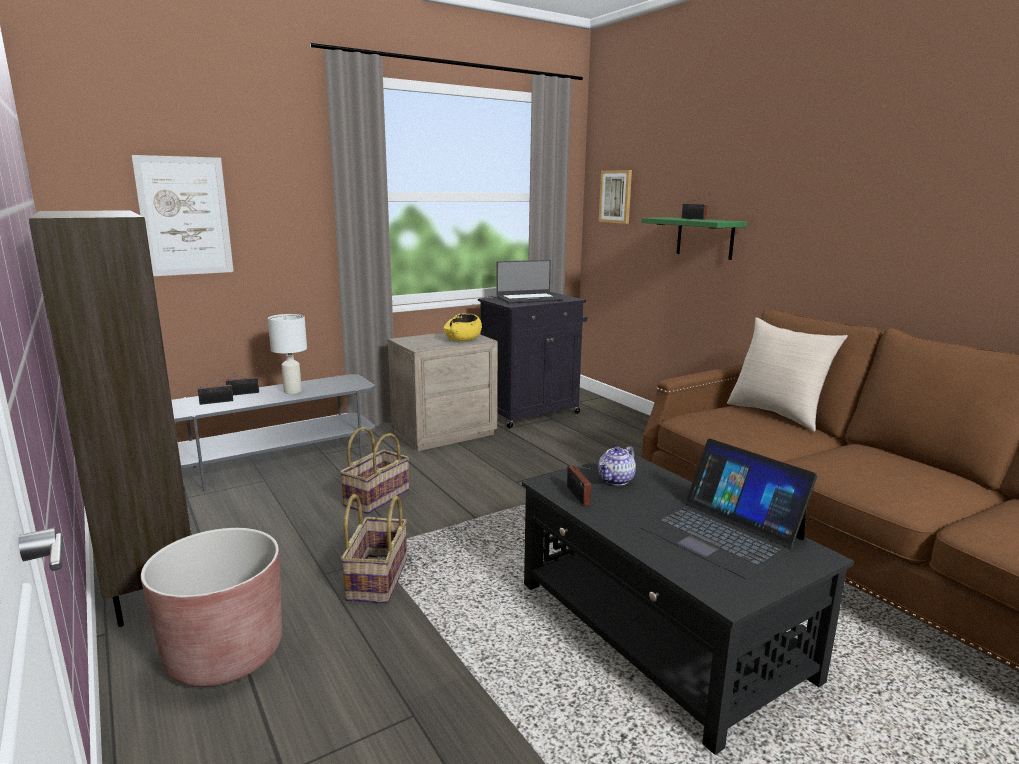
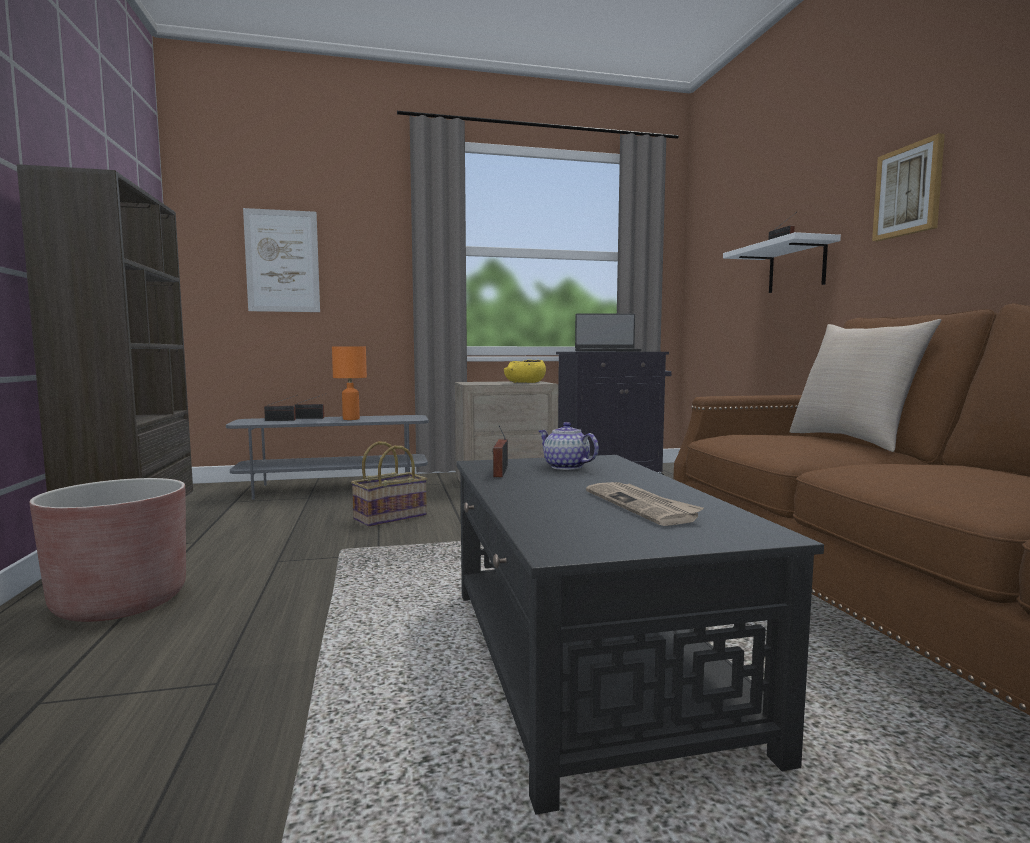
camera: 20 degrees right, 10 degrees down
(292, 391) = (350, 419): white table lamp -> orange table lamp
(376, 579) = (319, 571): basket -> none
(616, 196) = (712, 249): picture -> picture (908, 191)
(616, 480) = (565, 467): teapot -> teapot turned 75 degrees clockwise
(705, 238) = (797, 267): green shelf -> white shelf
(722, 533) = (641, 506): laptop -> newspaper

